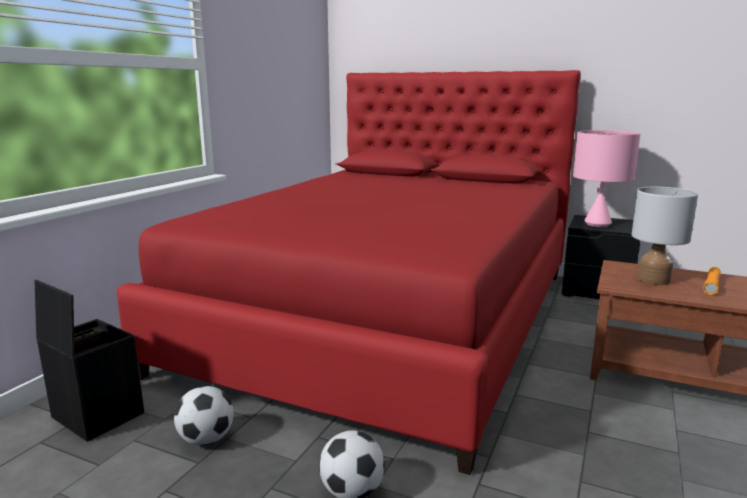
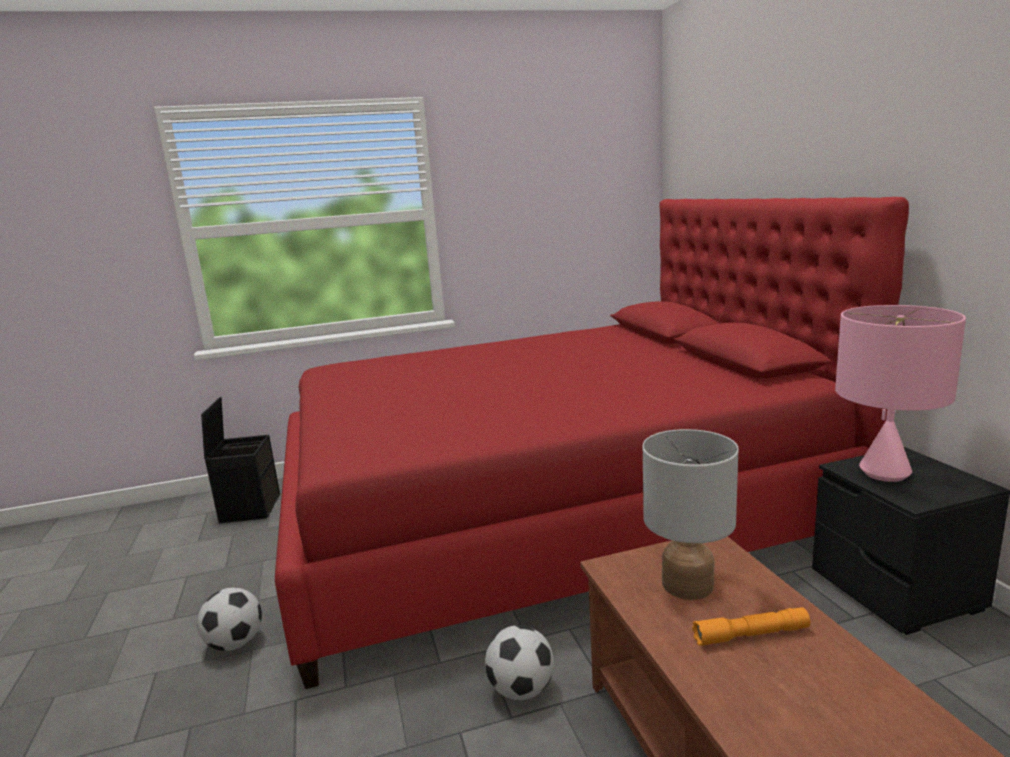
camera: 50 degrees right, 0 degrees up
(206, 439) = (254, 555): football -> football (521, 690)

